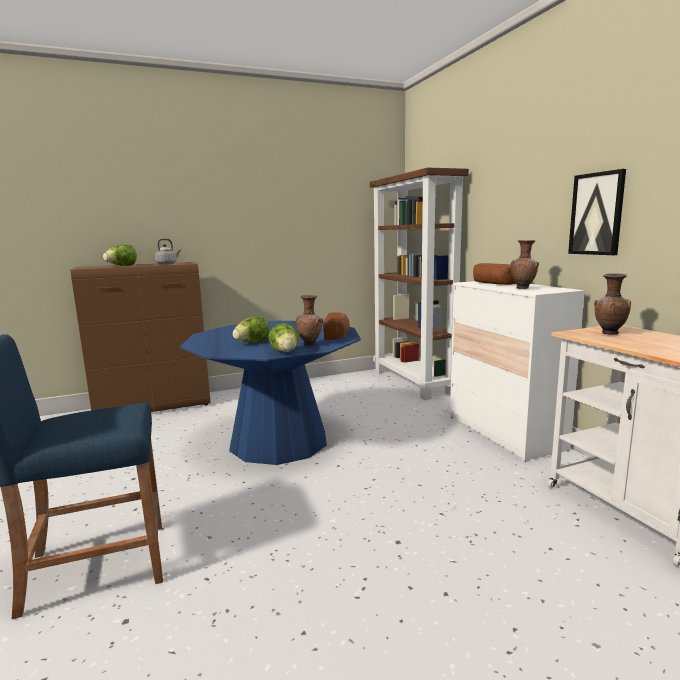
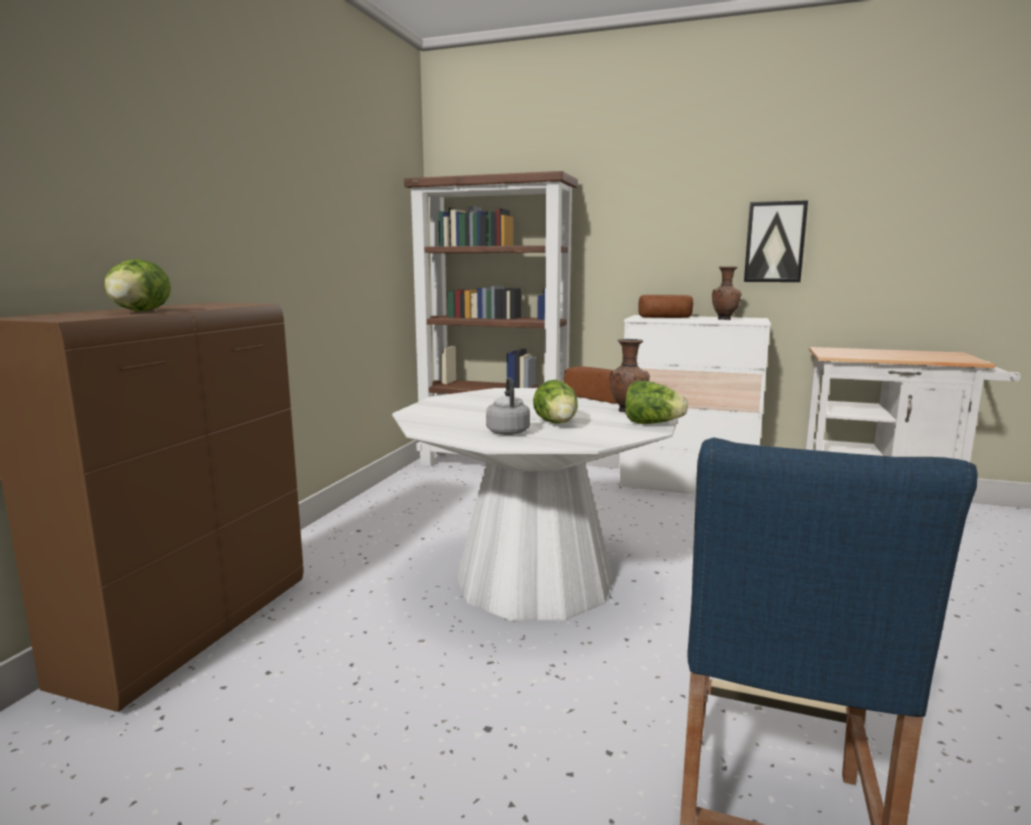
camera: 50 degrees left, 0 degrees up
(167, 264) = (216, 306): grey kettle -> grey kettle (507, 431)
(279, 441) = (534, 580): blue dining table -> white dining table
(609, 333) = (847, 353): brown vase -> none

